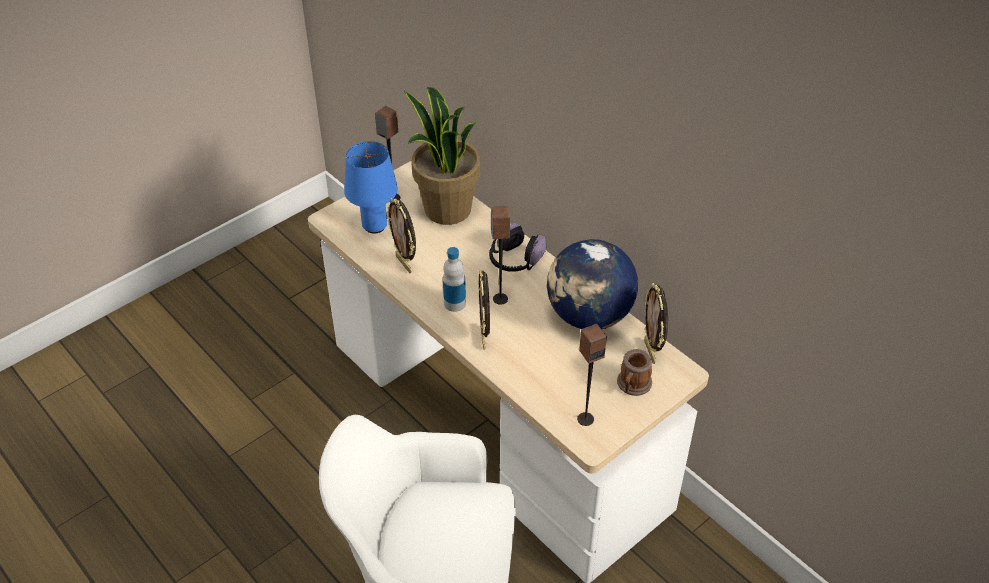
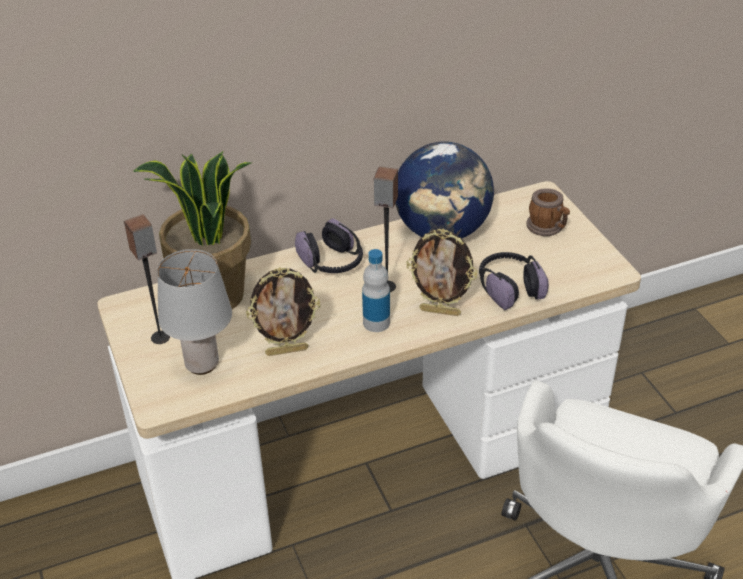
camera: 70 degrees left, 5 degrees down
(375, 226) = (202, 364): blue table lamp -> grey table lamp
(534, 375) = (509, 287): none -> headphones
(585, 419) = (580, 267): speaker -> none
(651, 351) = (508, 206): picture frame -> none

